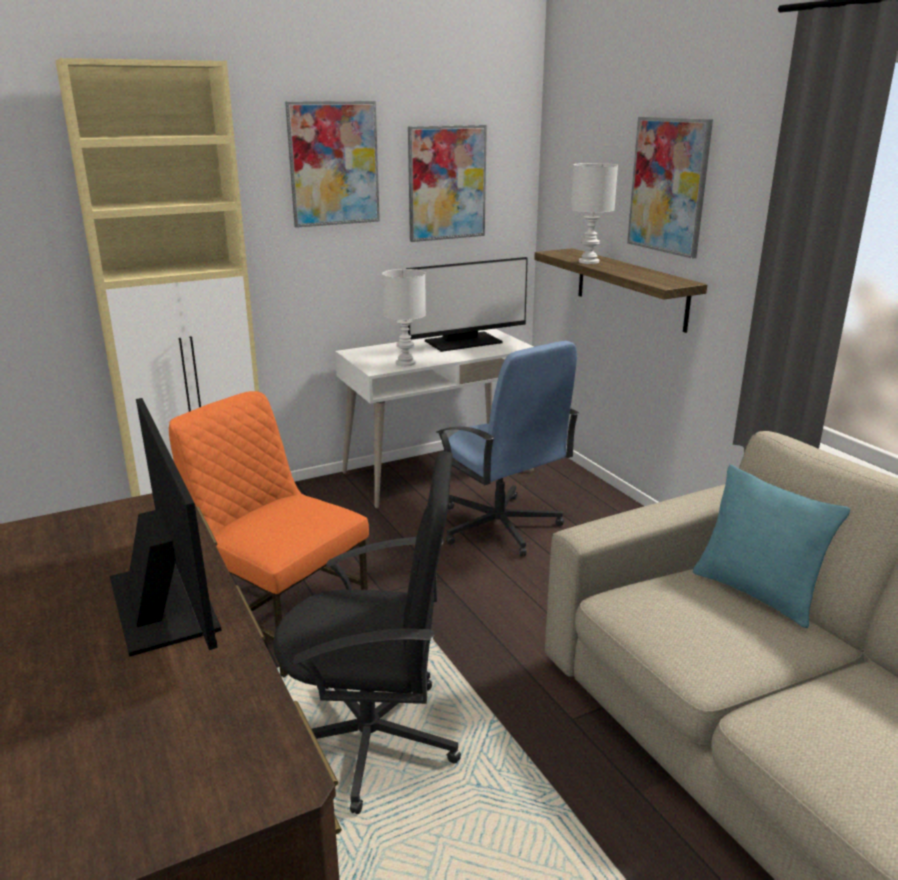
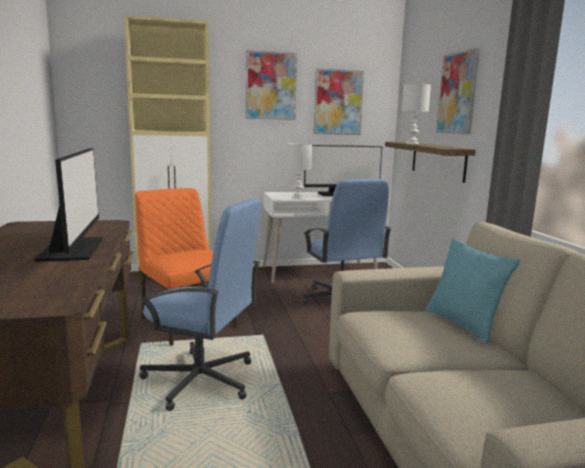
camera: 15 degrees right, 10 degrees down
(372, 739) = (201, 380): black office chair -> blue office chair

